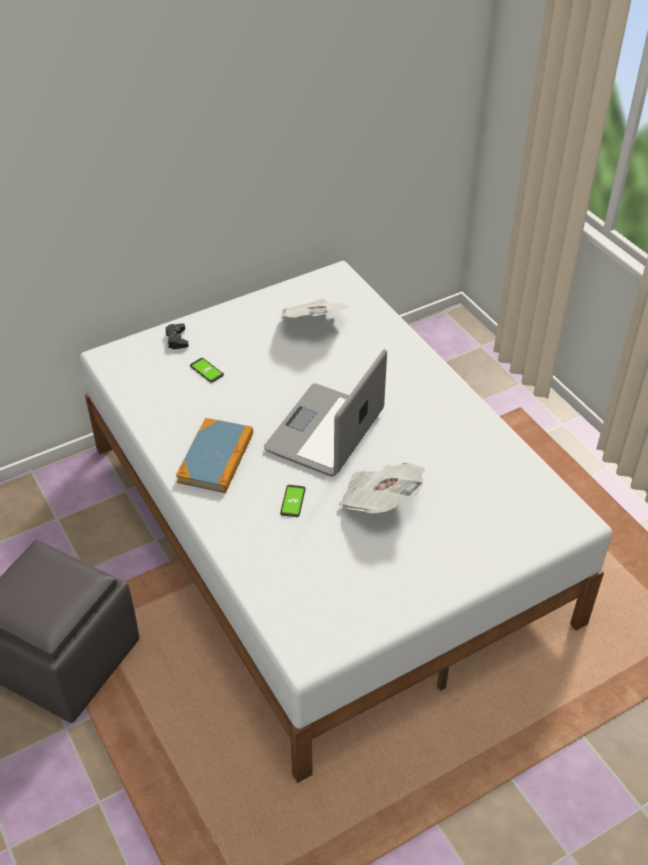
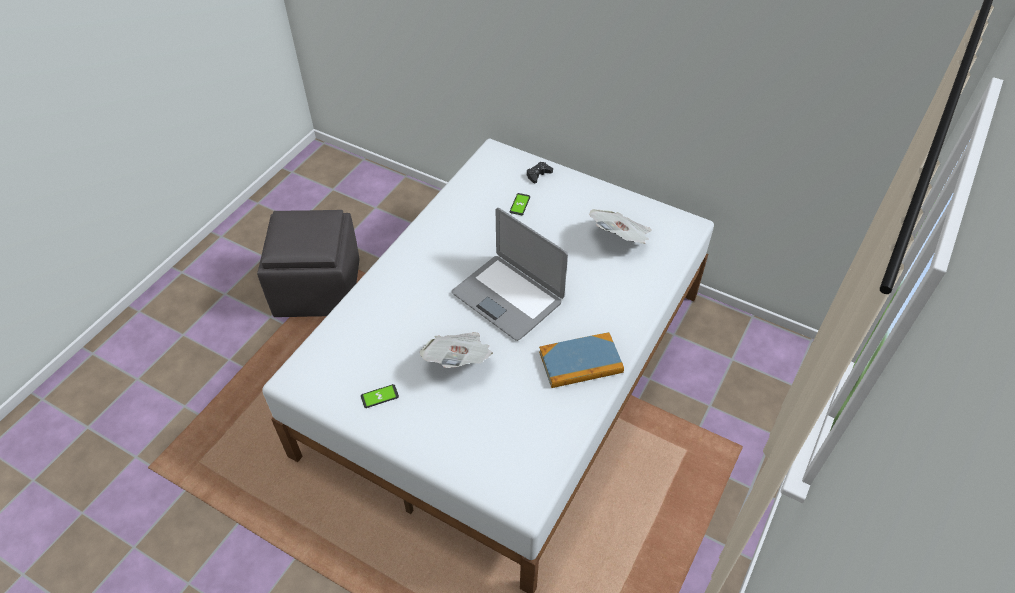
camera: 60 degrees right, 5 degrees up
(216, 458) = (439, 250): book -> book (580, 363)
(293, 501) = (425, 309): phone -> phone (379, 396)
(326, 431) = (508, 297): laptop -> laptop turned 135 degrees counterclockwise

